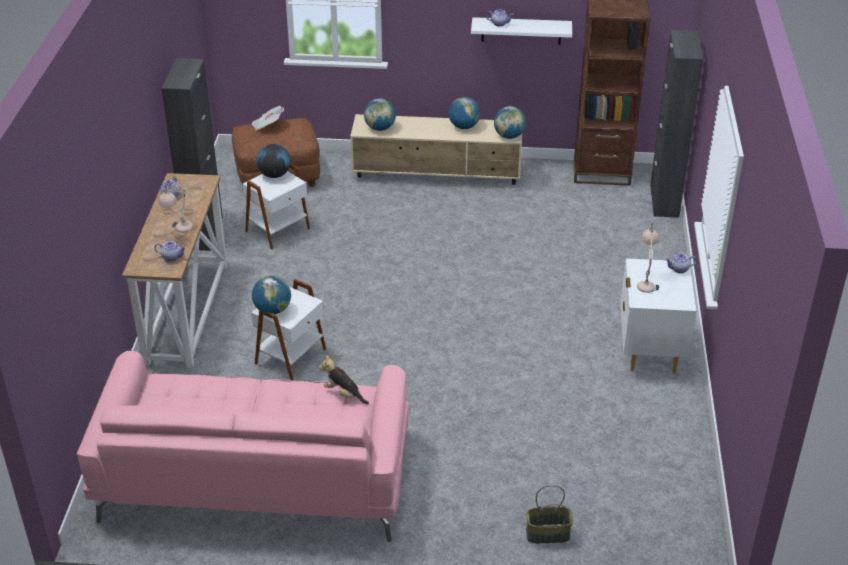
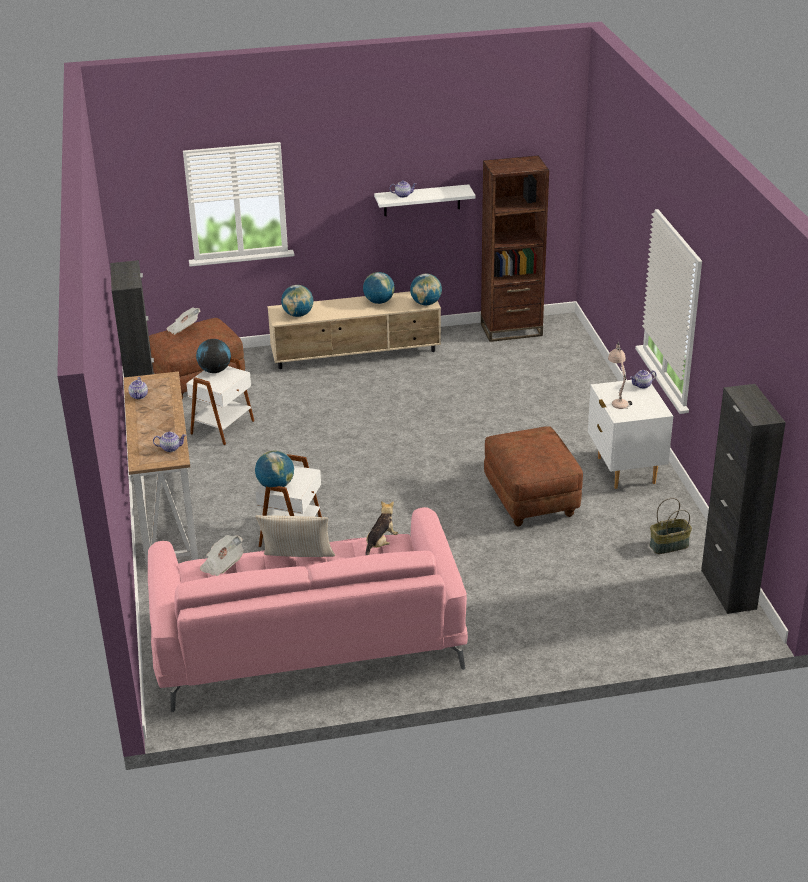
camera: 15 degrees left, 5 degrees down
(178, 232) = (165, 426): beige table lamp -> none
(184, 386) = (222, 565): none -> newspaper
(255, 398) = (297, 563): none -> beige pillow
(343, 394) = (380, 544): plush toy -> plush toy turned 105 degrees clockwise
(539, 366) = (530, 499): none -> brown ottoman
(547, 534) = (604, 634): basket -> basket (669, 546)
(664, 201) = (579, 344): black cabinet -> black cabinet (728, 589)

